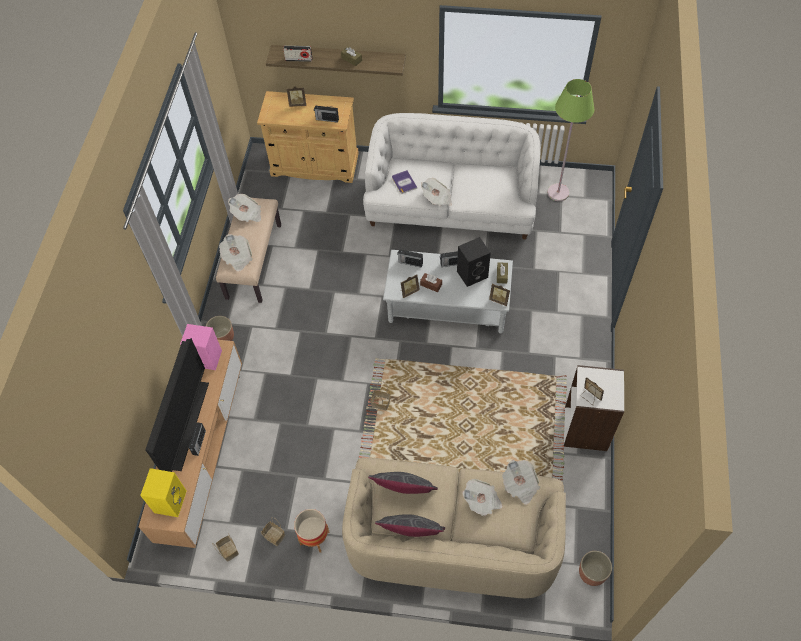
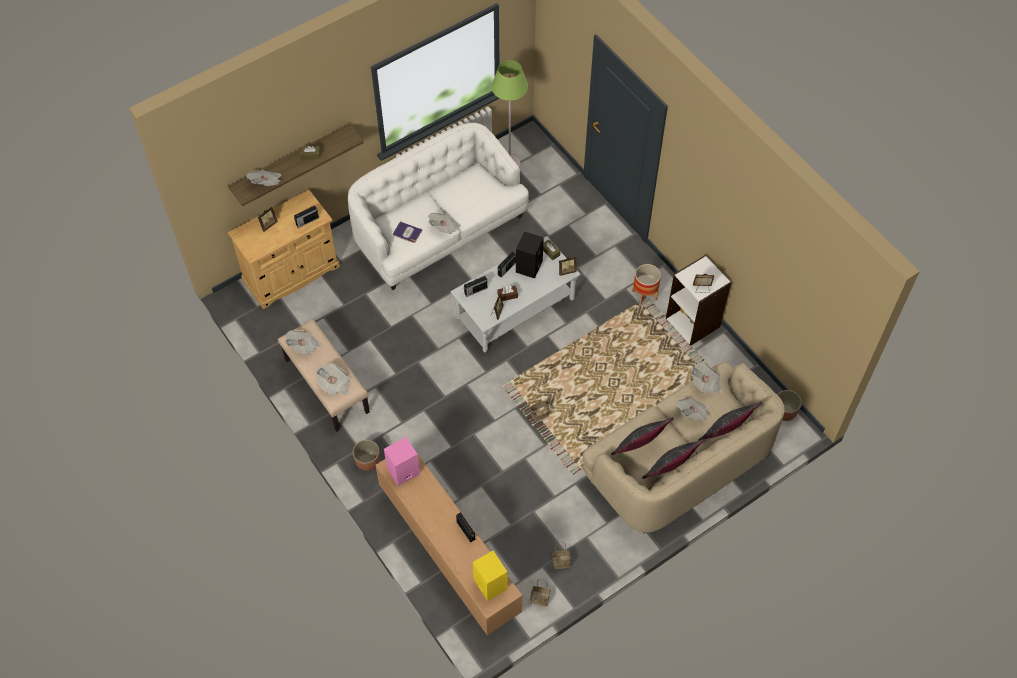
camera: 45 degrees left, 0 degrees up
(187, 424) = (442, 526): television -> none
(298, 59) = (266, 183): radio -> newspaper
(314, 538) = (590, 539): planter -> planter (644, 295)
(493, 545) = (726, 434): none -> grey pillow

